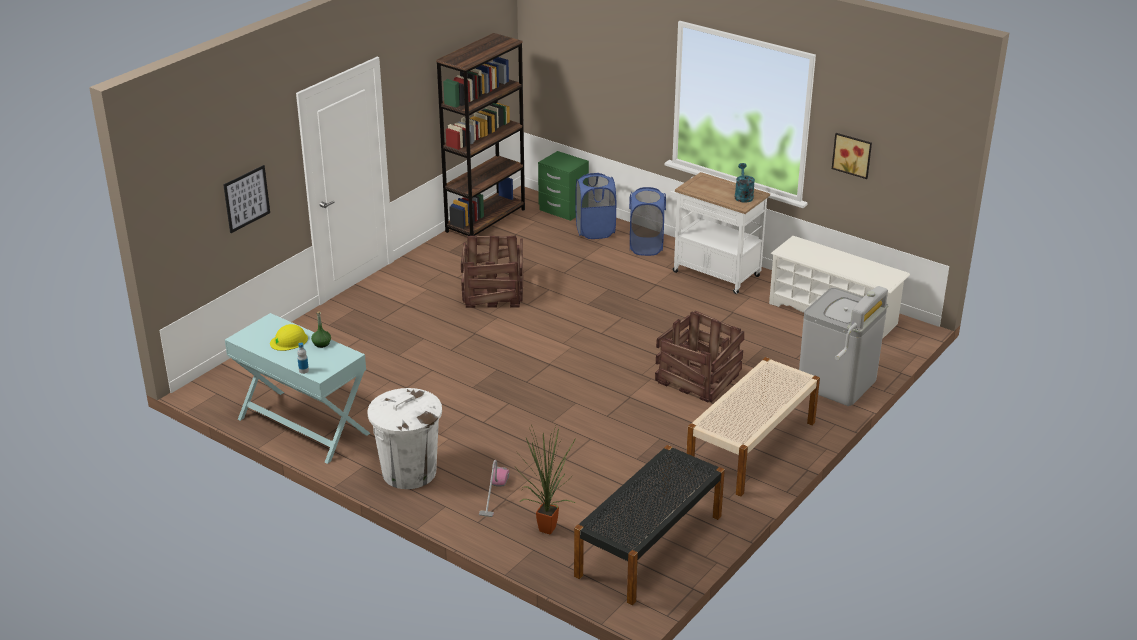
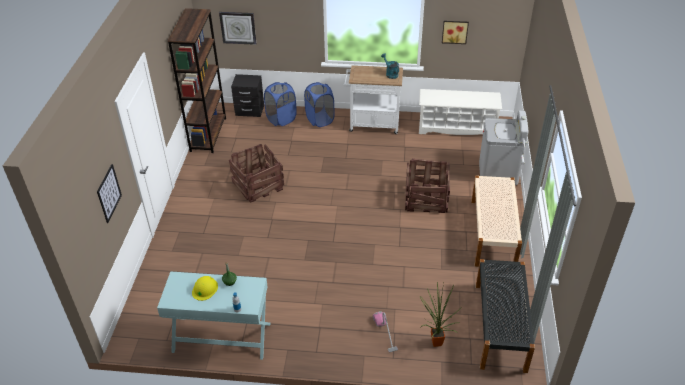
camera: 30 degrees left, 10 degrees up
(409, 472) = (320, 341): white trash can -> none
(563, 210) = (249, 110): green nightstand -> black nightstand
(568, 81) = (238, 27): none -> wall clock

